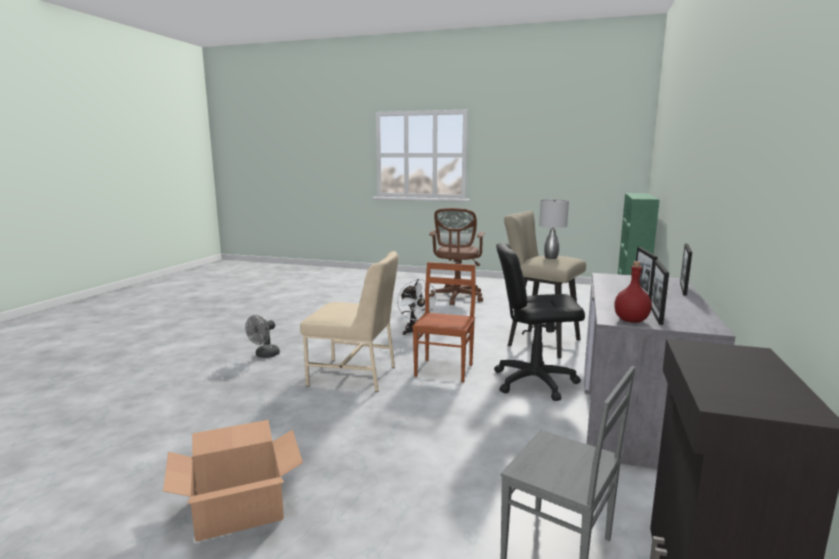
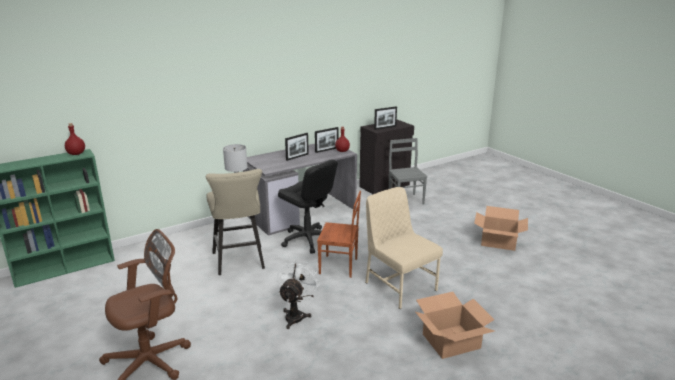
camera: 140 degrees left, 10 degrees up
(264, 355) = (450, 341): grey fan -> cardboard box
(445, 370) = (339, 266): brown chair -> brown chair turned 135 degrees counterclockwise
(646, 198) = (76, 154): none -> red bottle
(683, 289) = (270, 154): picture frame -> picture frame (385, 127)

